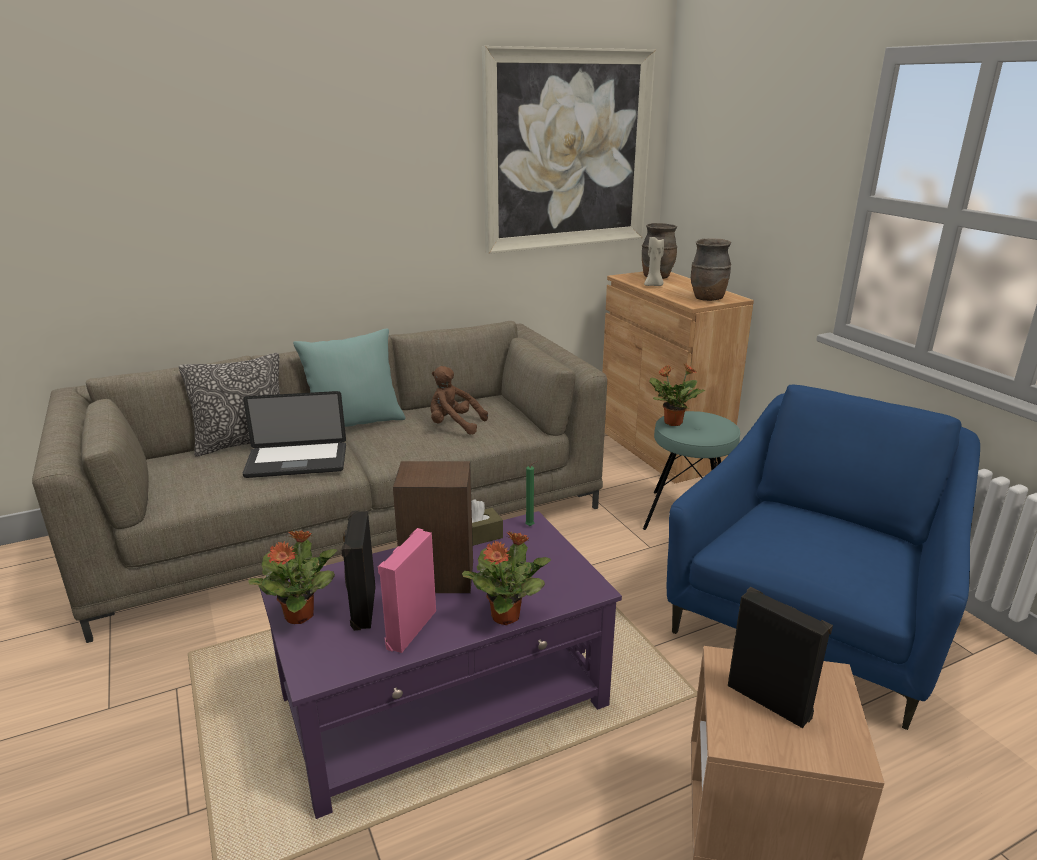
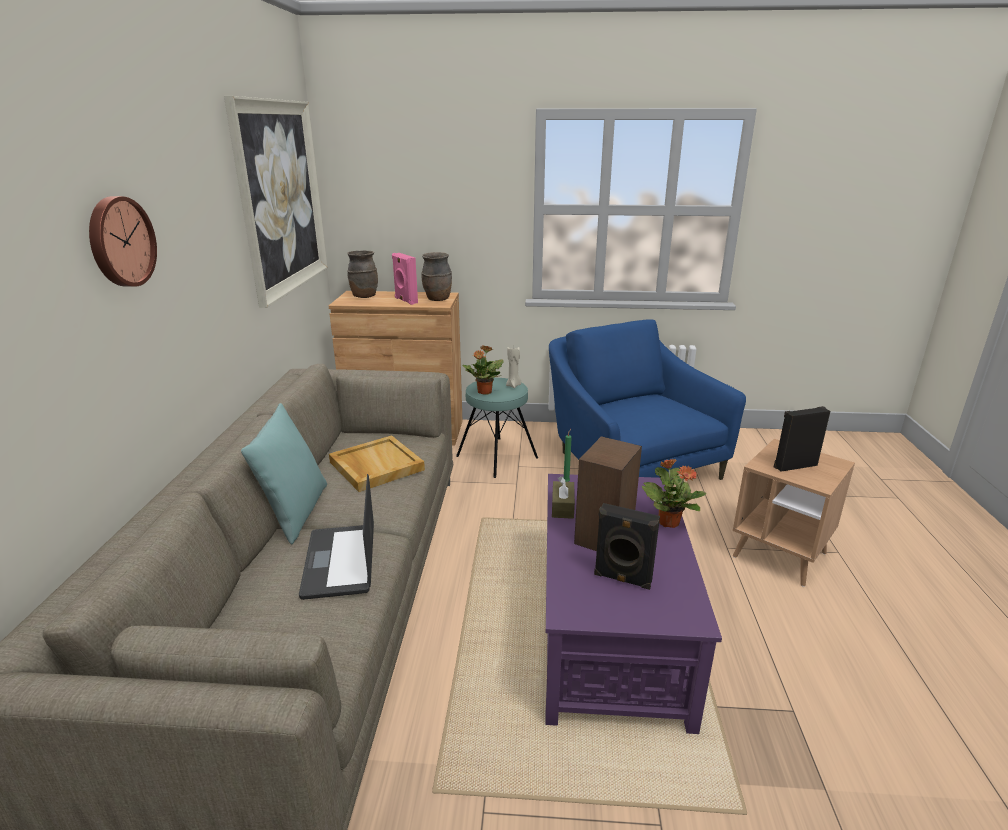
camera: 60 degrees left, 0 degrees up
(244, 443) = (242, 590): pillow -> none
(291, 161) = (120, 242): none -> wall clock
(297, 461) = (340, 562): laptop -> laptop turned 150 degrees clockwise
(300, 615) = (613, 613): potted plant -> none
(409, 629) = (661, 564): pink speaker -> pink speaker (405, 301)
(454, 425) = (375, 466): brown plush toy -> beige tray
(653, 285) = (381, 302): beige candle -> beige candle (513, 385)

